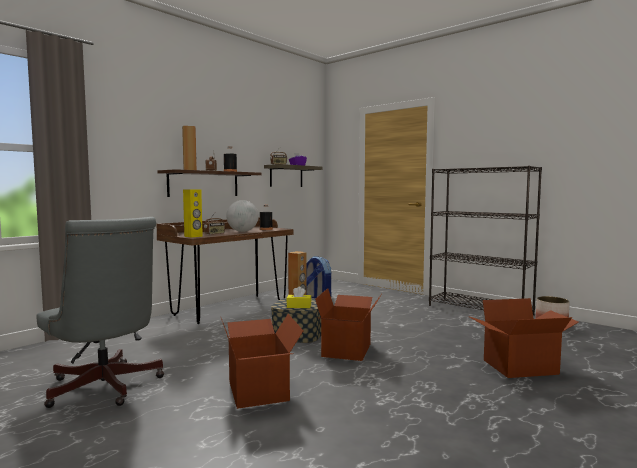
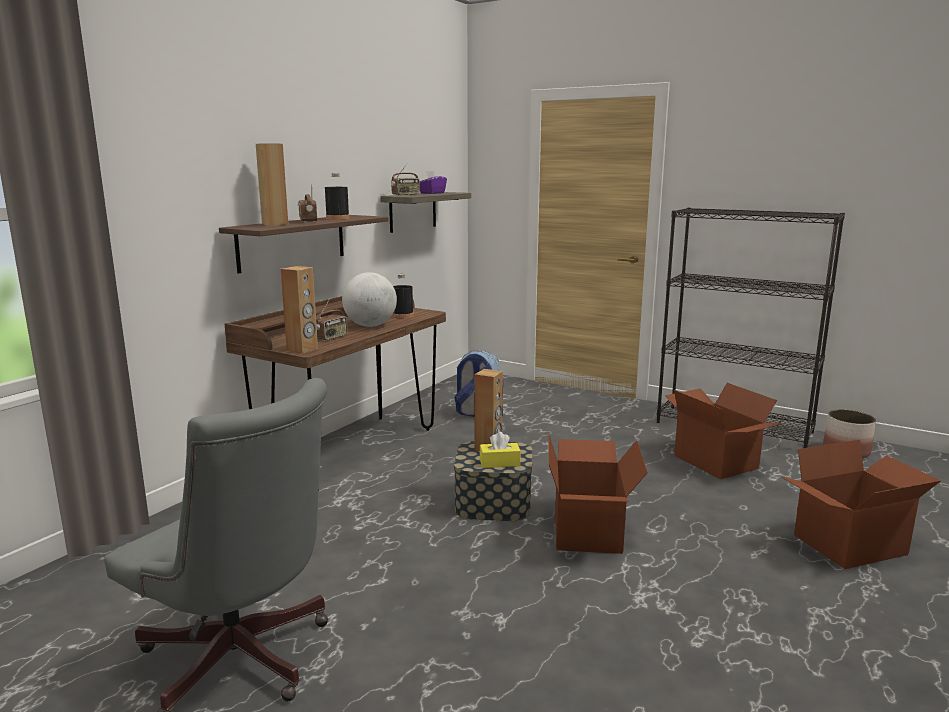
camera: 10 degrees left, 10 degrees up
(193, 236) = (302, 349): yellow speaker -> brown speaker
(259, 390) = (501, 637): cardboard box -> cardboard box (716, 462)

